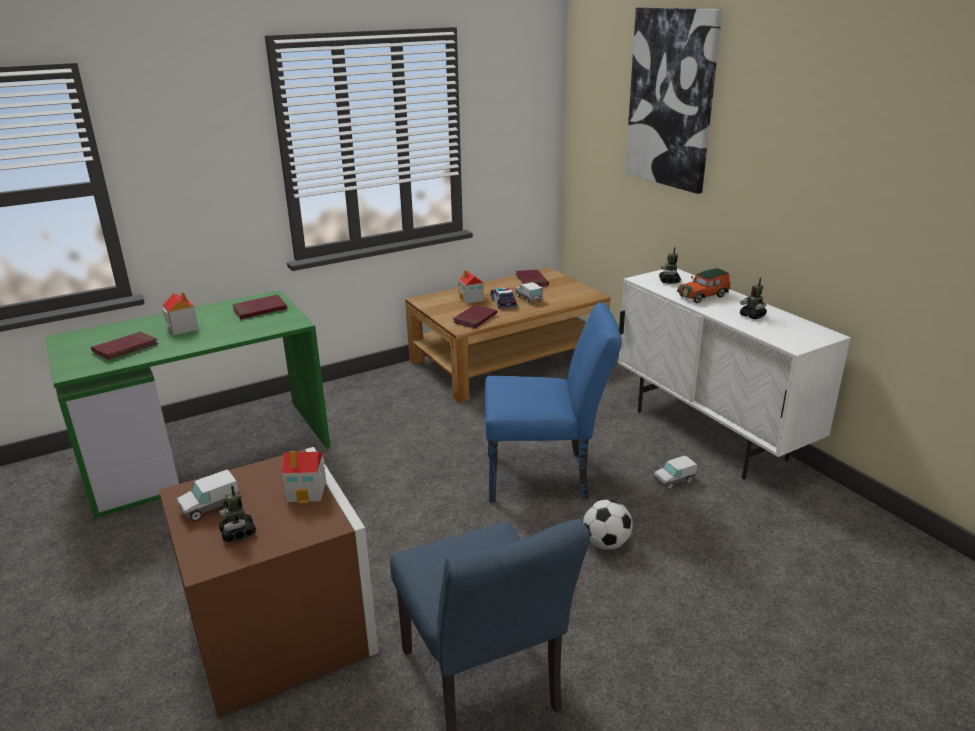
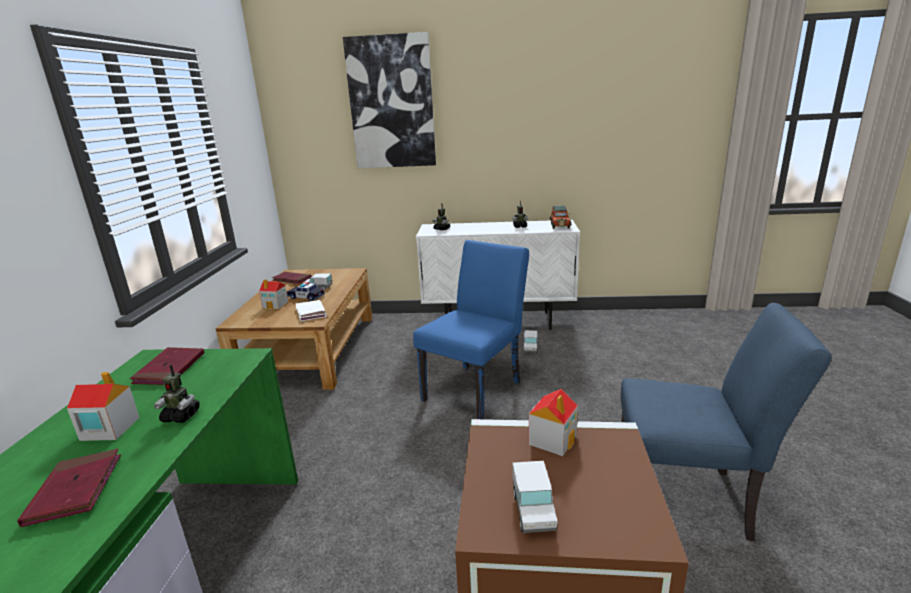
camera: 55 degrees left, 5 degrees down
(238, 533) = (601, 499): toy robot -> toy robot (181, 416)
(475, 318) = (311, 312): red book -> white book
(606, 543) = (571, 393): football -> none
(704, 296) = (477, 228): toy car -> toy car (559, 225)

